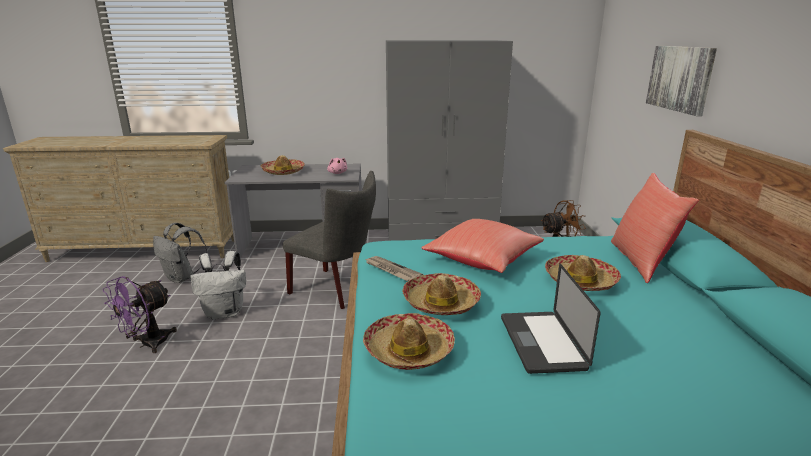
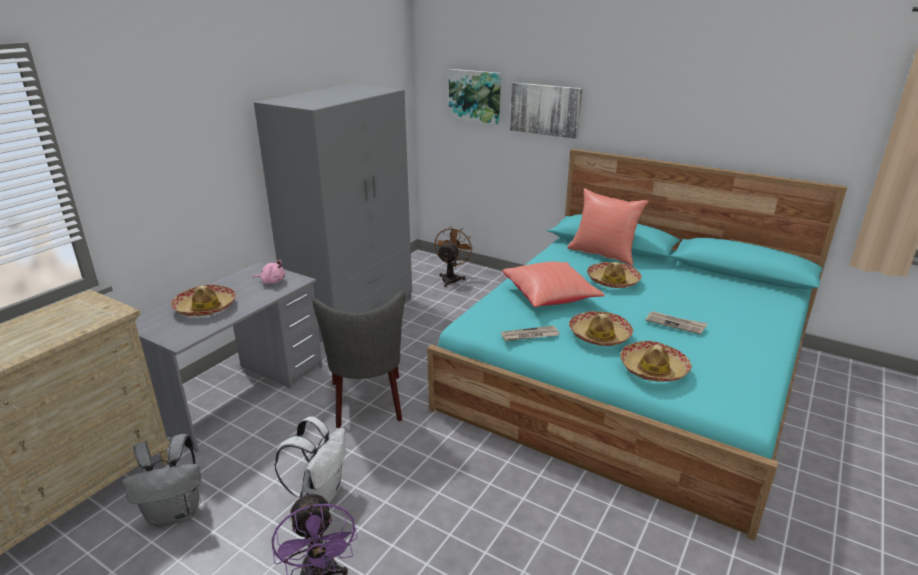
camera: 55 degrees left, 5 degrees up
(337, 290) = (368, 404): grey chair -> grey chair turned 105 degrees clockwise
(542, 342) = (675, 324): laptop -> newspaper
(632, 64) = (475, 96): none -> picture

